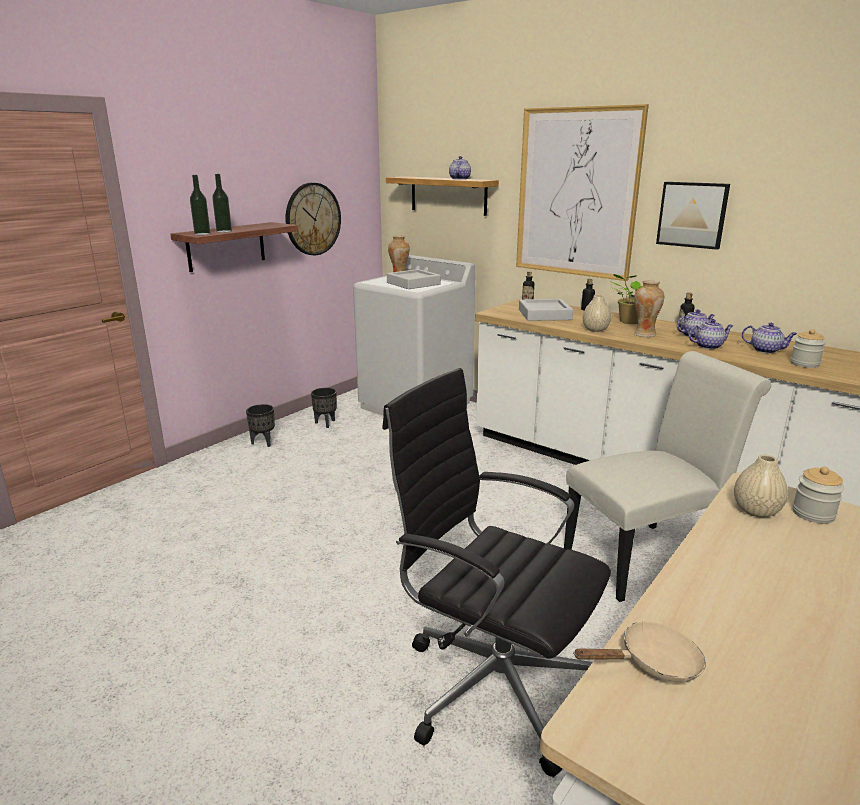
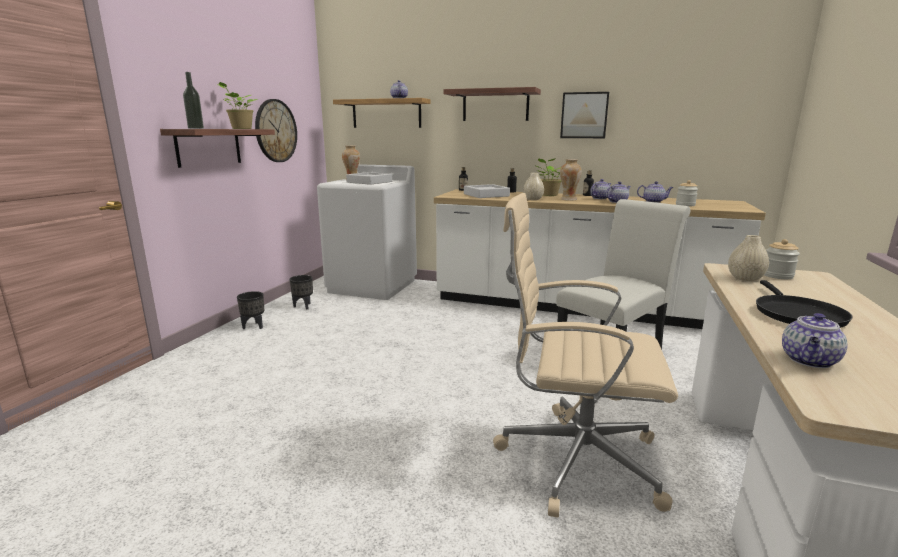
camera: 20 degrees left, 5 degrees down
(224, 231) = (213, 128): bottle -> none
(258, 226) = (240, 128): none -> potted plant
(493, 683) = (574, 459): black office chair -> beige office chair
(576, 193) = (495, 105): picture -> shelf
(652, 663) = (809, 361): beige frying pan -> teapot
(742, 587) = (796, 314): none -> black frying pan

